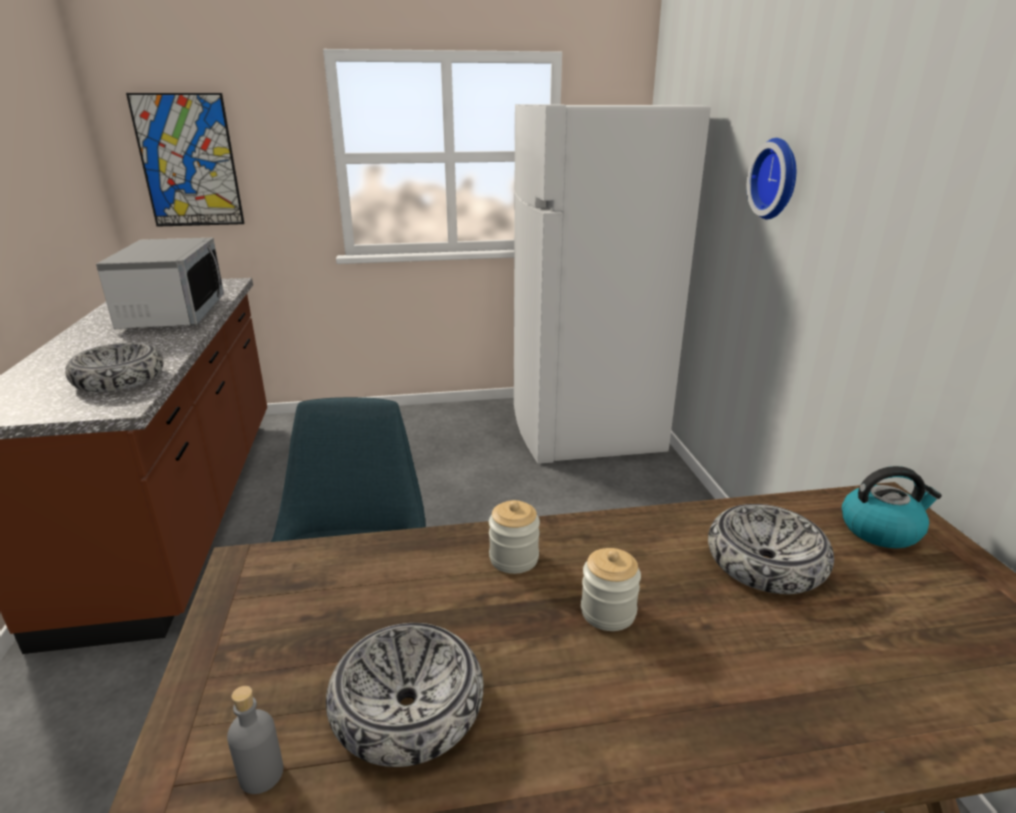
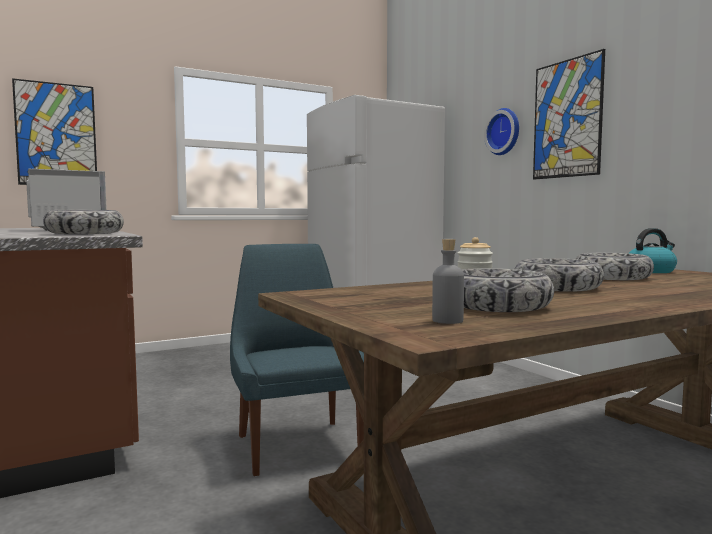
camera: 20 degrees left, 20 degrees down
(608, 612) = (557, 288): jar -> bowl
(860, 193) = (567, 119): none -> picture

